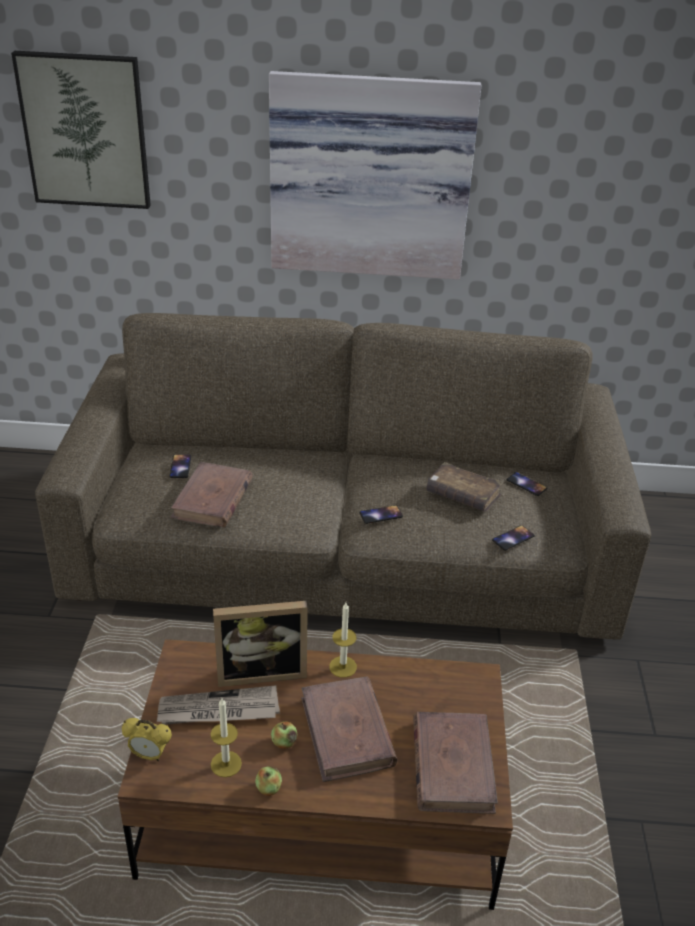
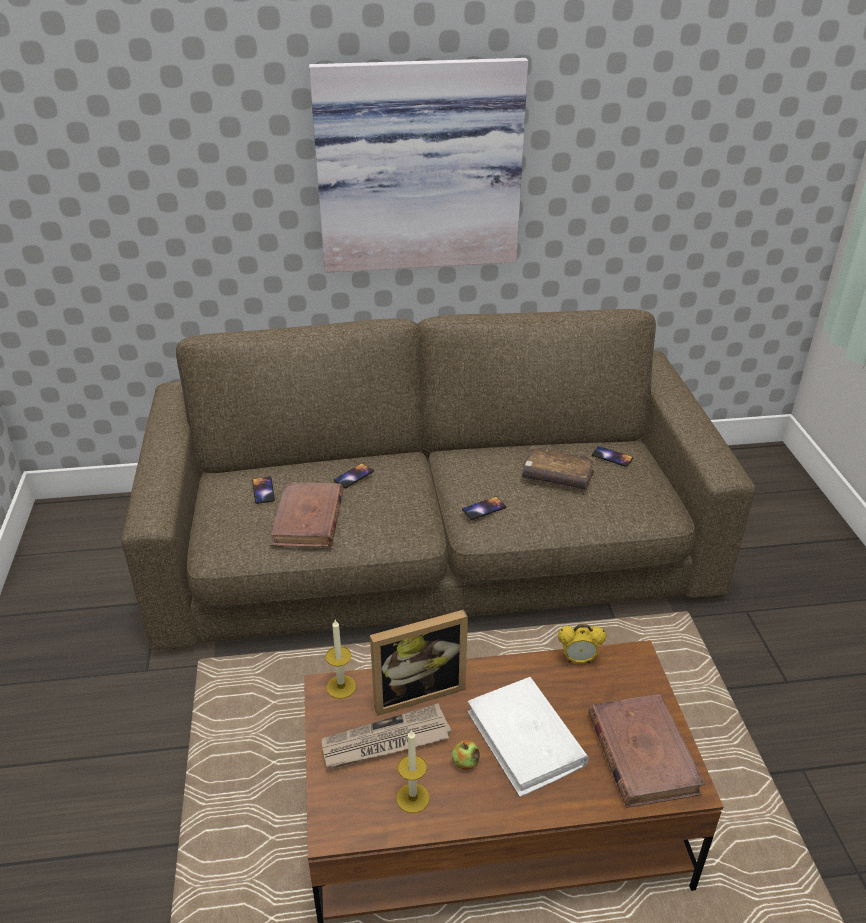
camera: 10 degrees left, 0 degrees up
(85, 131) = (111, 147): picture -> none
(149, 755) = (328, 805): alarm clock -> alarm clock (578, 660)
(268, 788) = (466, 815): apple -> none
(343, 667) = (498, 671): candle -> candle (341, 686)
(347, 732) = (525, 739): brown book -> white book
(513, 538) = (620, 511): phone -> phone (353, 476)

